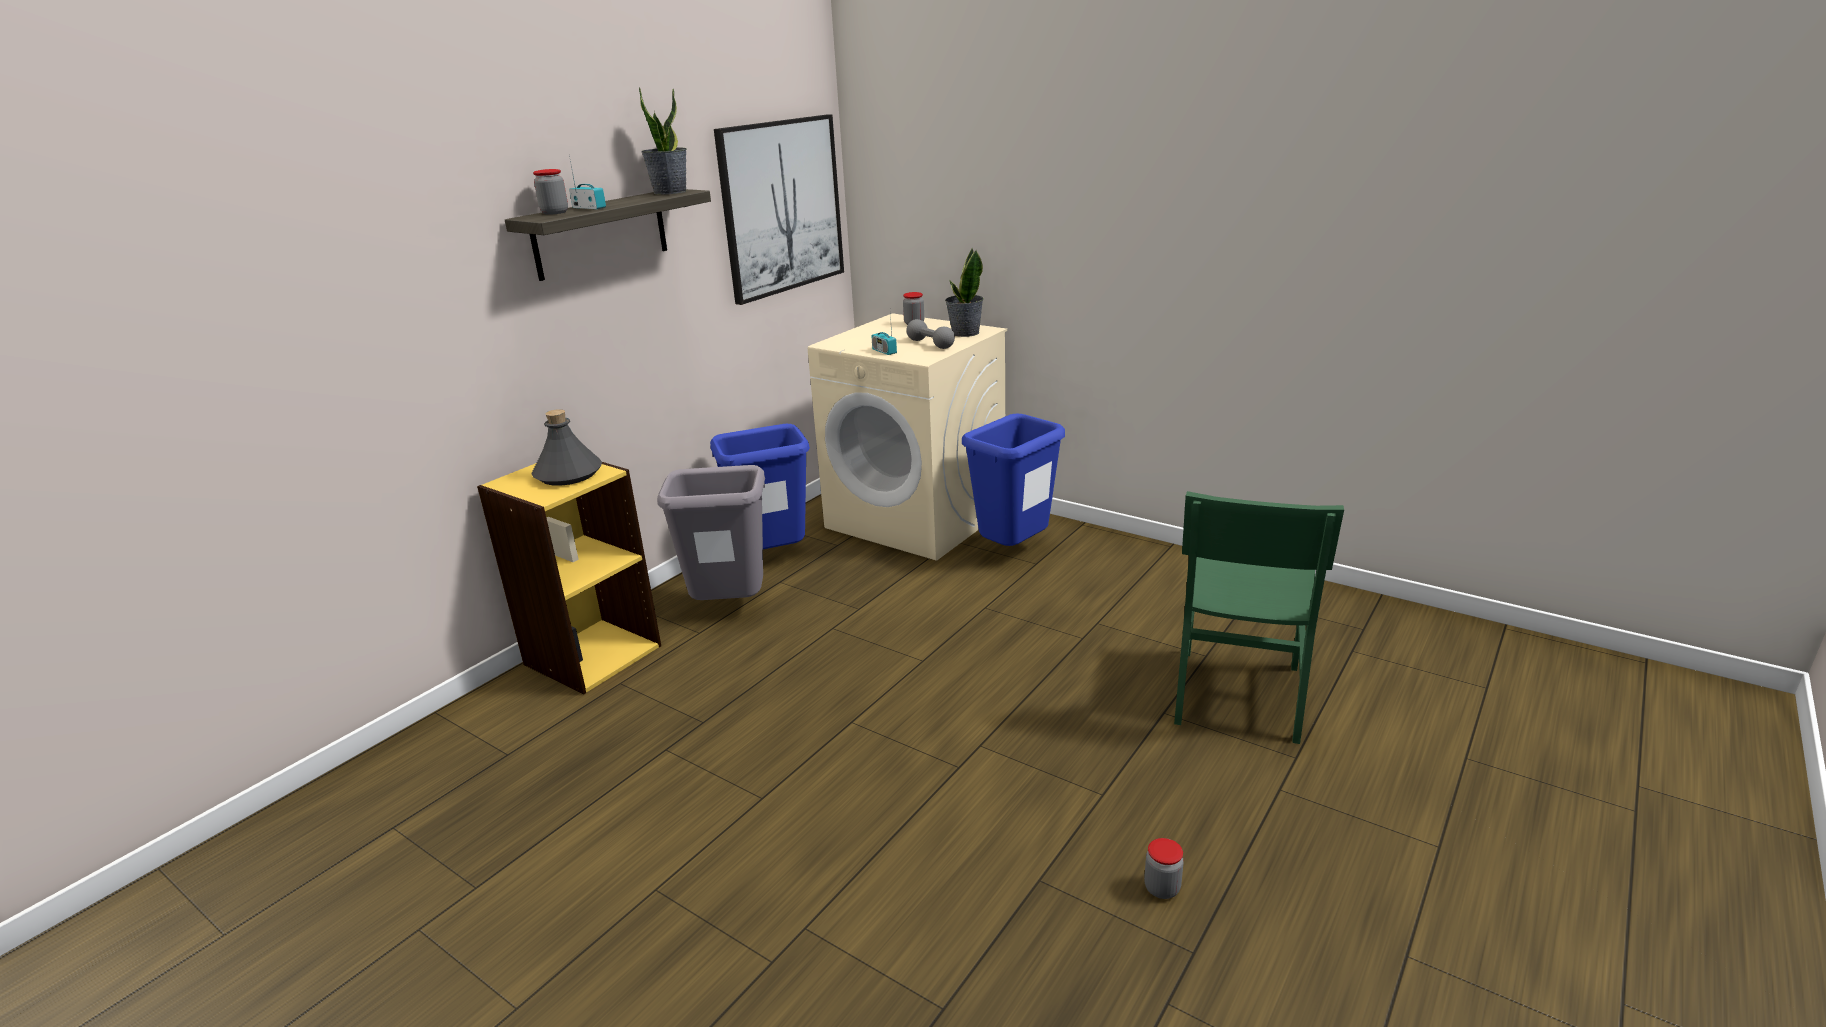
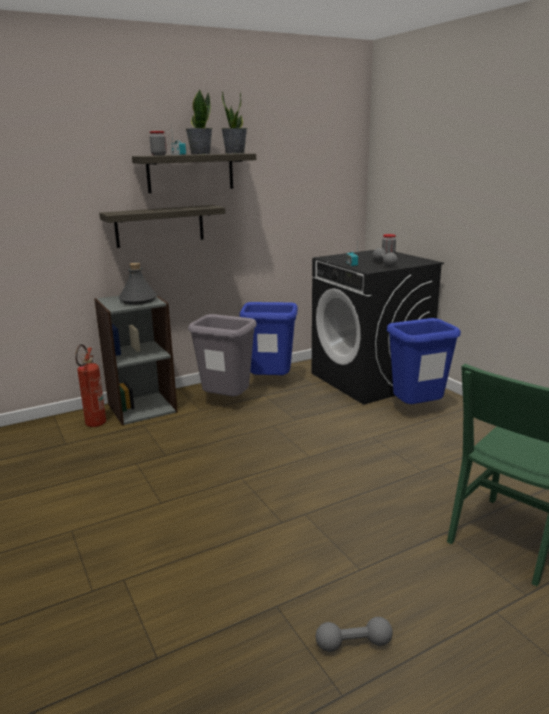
camera: 25 degrees right, 5 degrees down
(531, 708) = (94, 425): none -> fire extinguisher
(564, 335) = (160, 226): none -> shelf
(592, 654) = (142, 408): yellow bookcase -> grey bookcase
(781, 207) = (318, 174): picture -> none
(917, 519) = (370, 380): beige washing machine -> black washing machine
(965, 333) = (413, 261): potted plant -> potted plant (200, 154)
(1162, 888) = (353, 644): jar -> grey dumbbell

